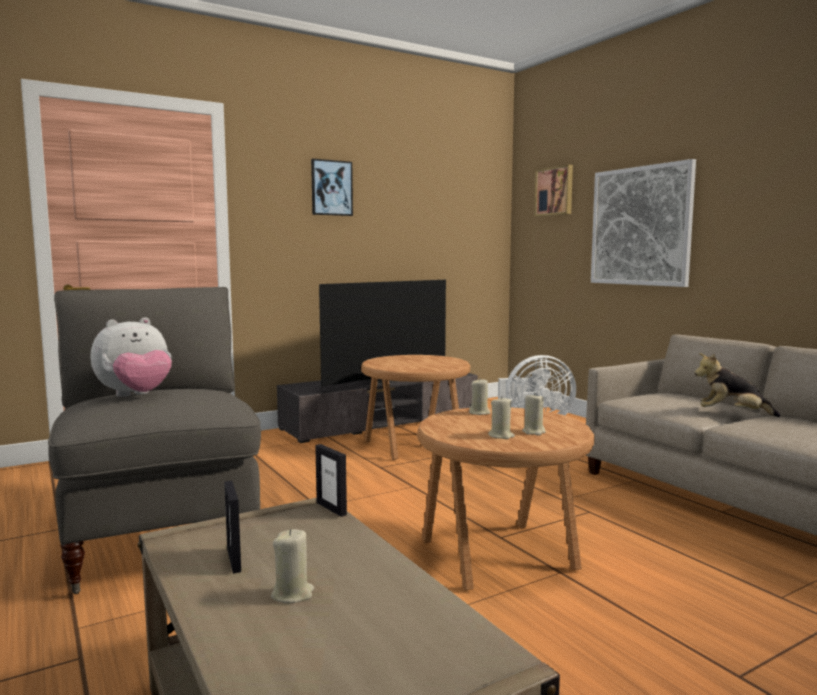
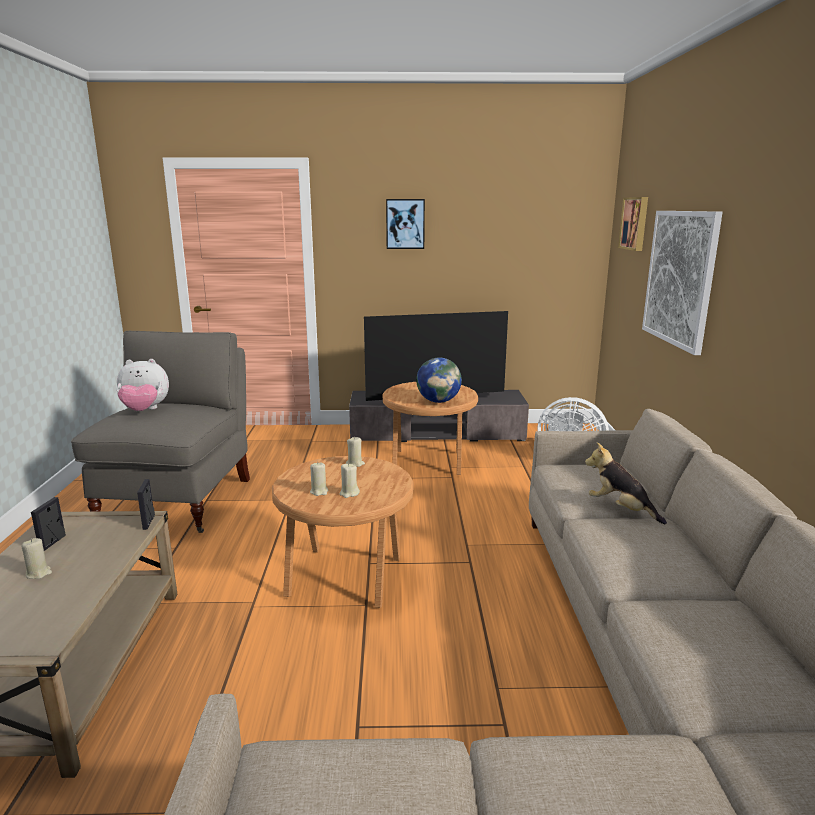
camera: 30 degrees right, 10 degrees up
(439, 366) = (438, 401): none -> globe

